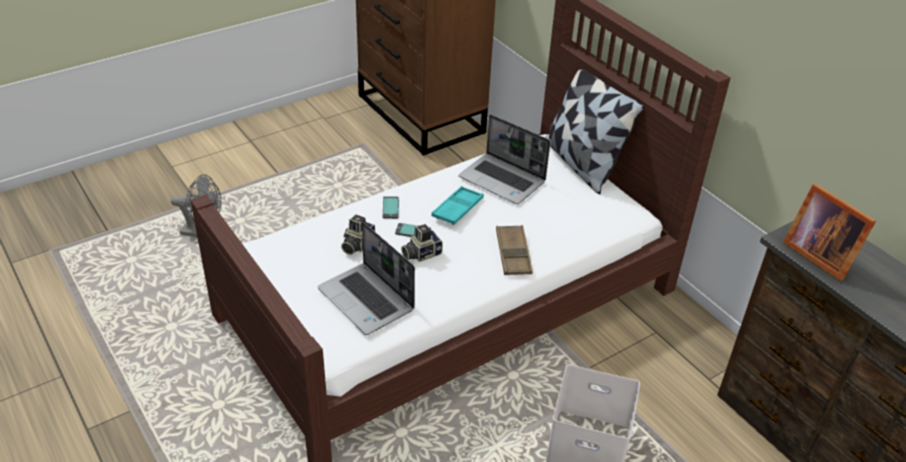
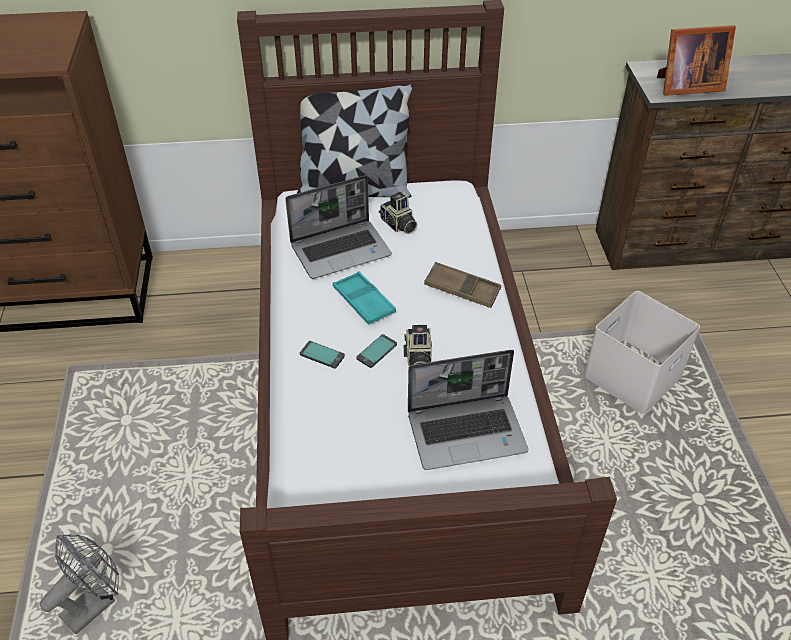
camera: 60 degrees left, 5 degrees up
(356, 244) = (366, 408): camera -> camera (398, 225)

